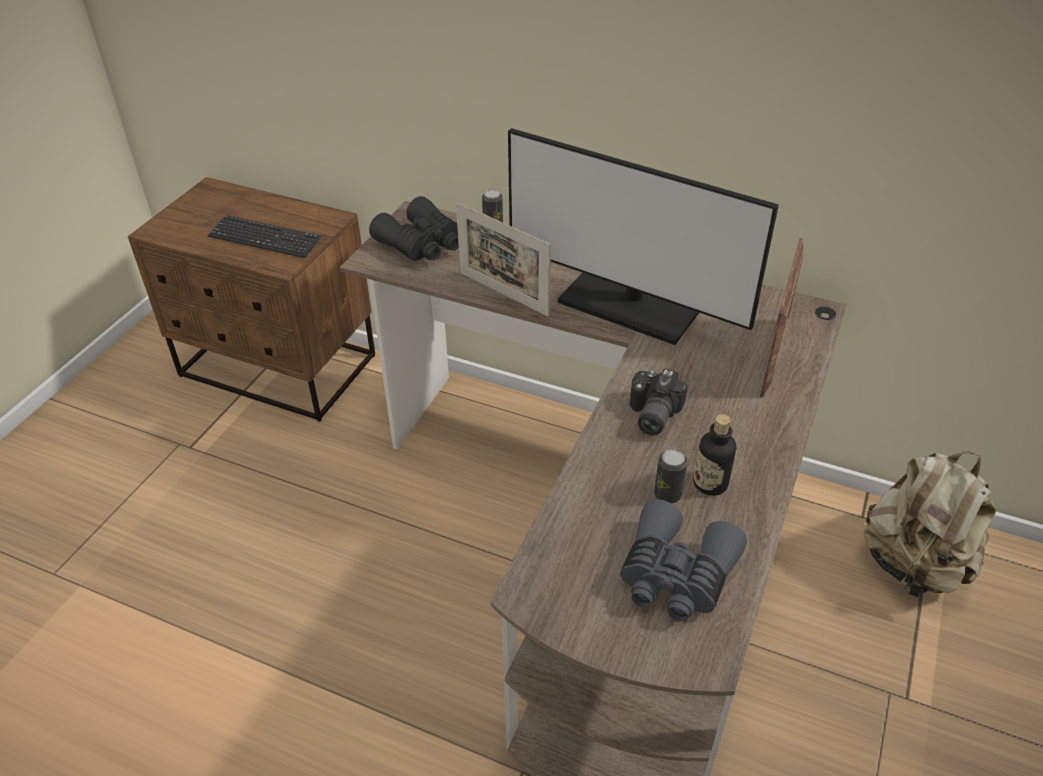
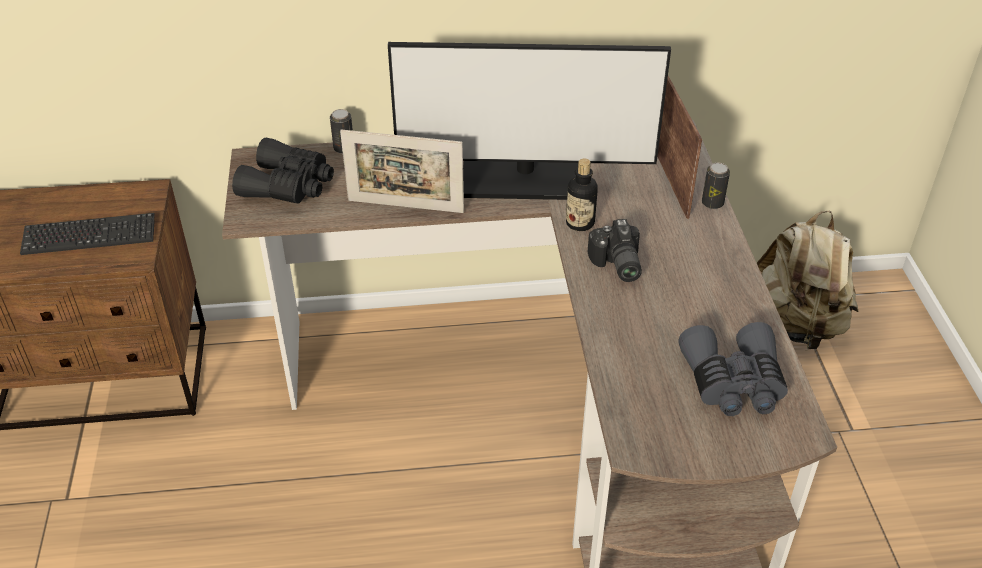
camera: 30 degrees left, 0 degrees up
(667, 494) = (679, 324): can -> can (712, 203)
(710, 484) = (703, 302): bottle -> bottle (580, 223)

